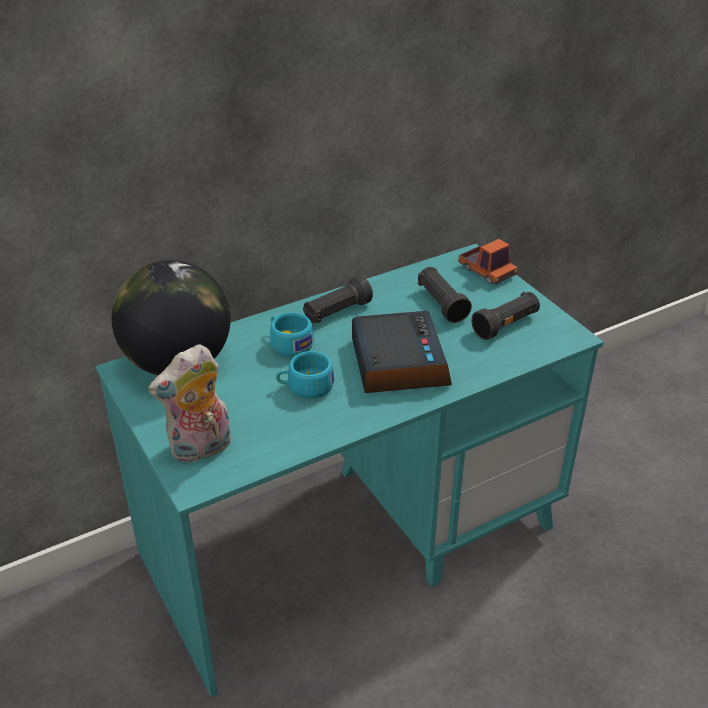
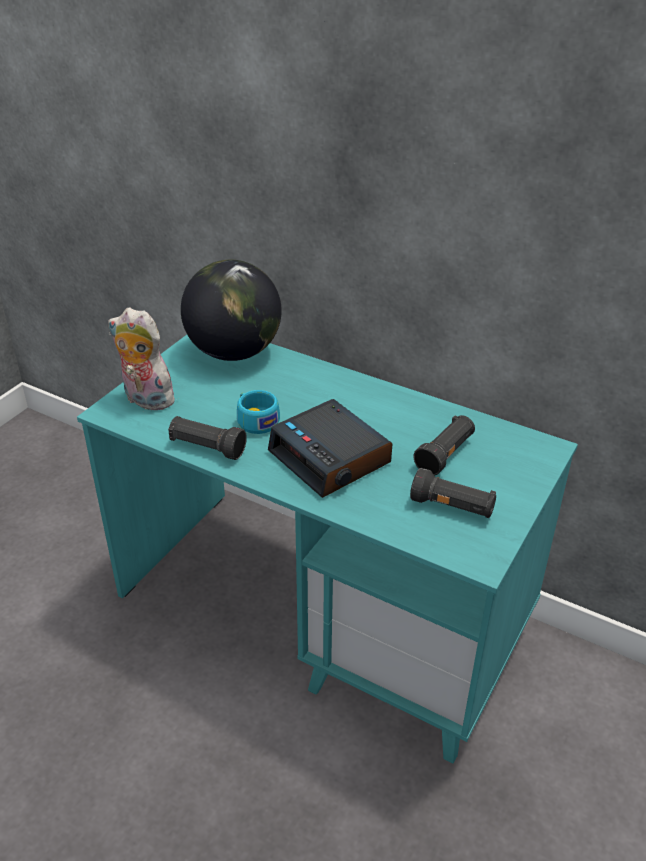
camera: 60 degrees right, 0 degrees up
(289, 343) = (304, 392): turquoise cup -> none
(337, 312) = (370, 400): black flashlight -> black flashlight (207, 447)
(398, 362) = (331, 458): alarm clock -> alarm clock turned 90 degrees clockwise
(486, 271) = (533, 466): toy truck -> none

